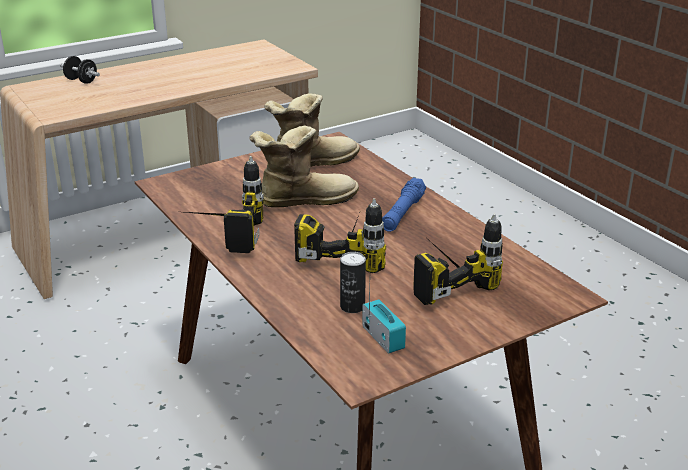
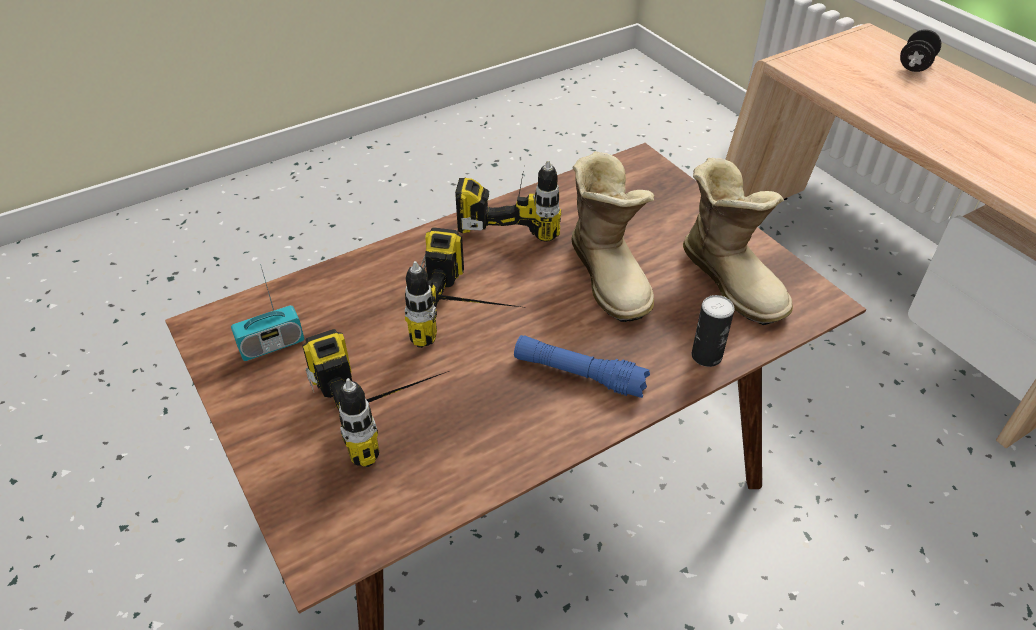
camera: 90 degrees right, 15 degrees up
(352, 307) = (341, 320): can -> can (706, 356)

